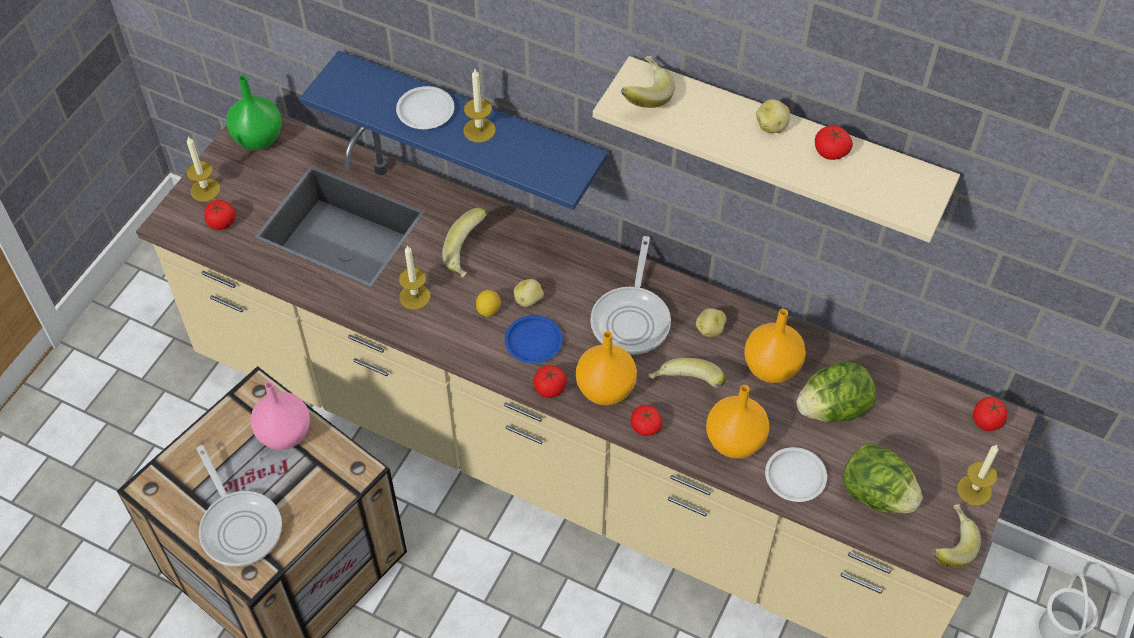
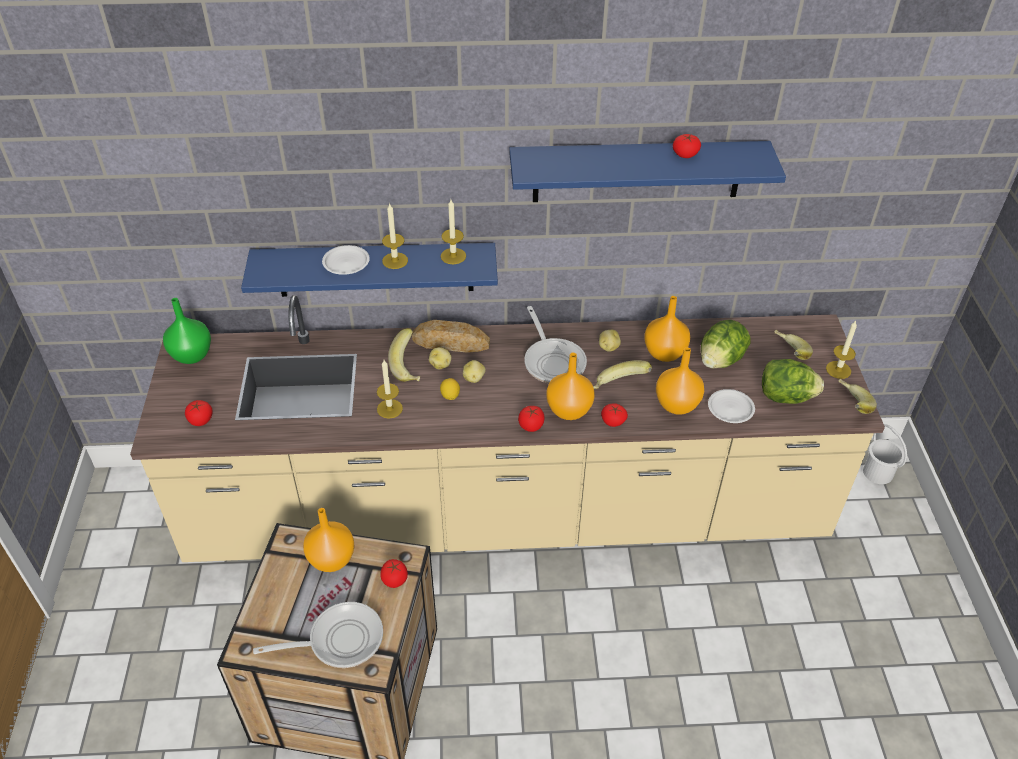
camera: 30 degrees left, 10 degrees down
(205, 190) = (171, 404): candle -> candle (453, 256)
(239, 525) = (339, 640): frying pan -> frying pan turned 45 degrees counterclockwise
(285, 435) = (332, 560): pink vase -> orange vase
(533, 341) = (497, 402): blue plate -> none
(534, 242) = (450, 342): none -> bread
(643, 95) = (539, 164): banana -> banana (787, 354)
(772, 126) = (637, 153): potato -> potato (440, 364)
(784, 142) = (637, 171): beige shelf -> blue shelf
(986, 421) = (813, 329): tomato -> tomato (395, 580)

